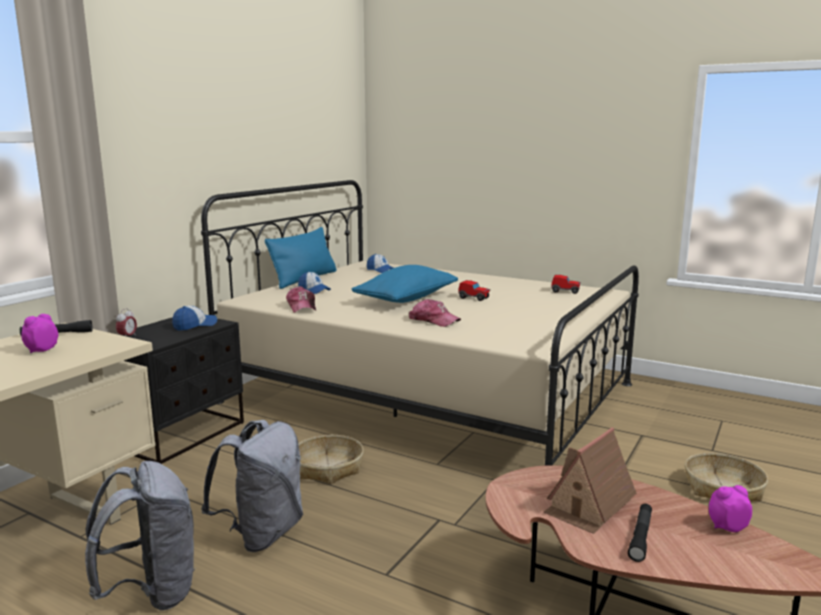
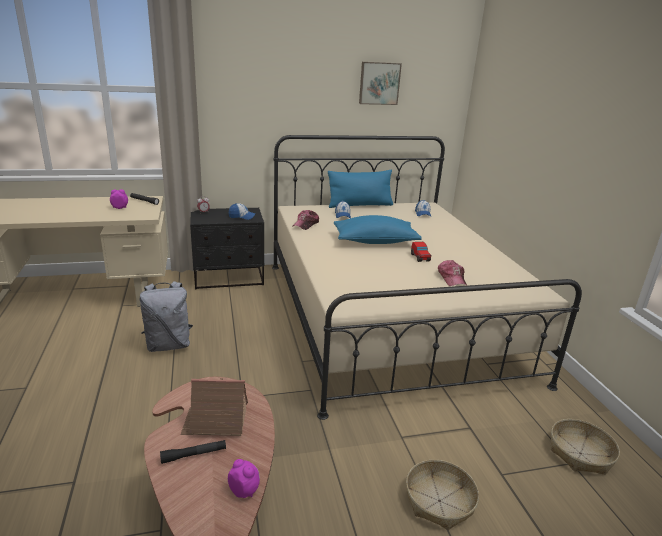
camera: 45 degrees right, 10 degrees up
(152, 592) = (99, 343): grey backpack -> none
(292, 118) = (379, 83): none -> picture
(328, 468) = (251, 331): basket -> basket (580, 453)
(433, 321) = (346, 263): cap -> cap (452, 278)
(565, 291) = (507, 280): toy car -> none

